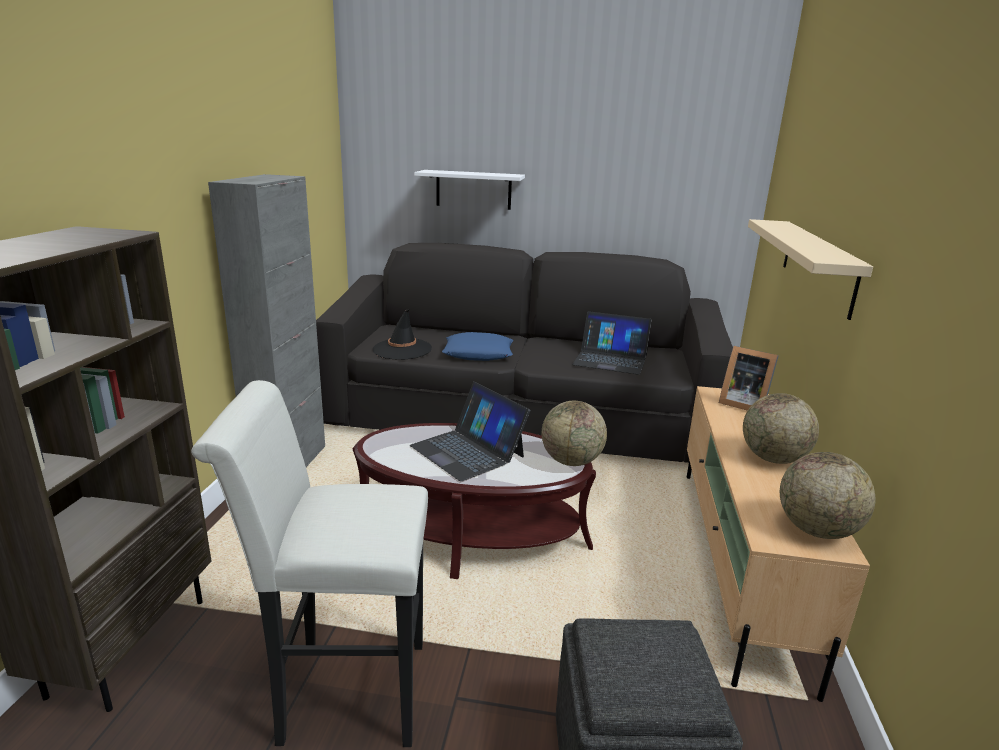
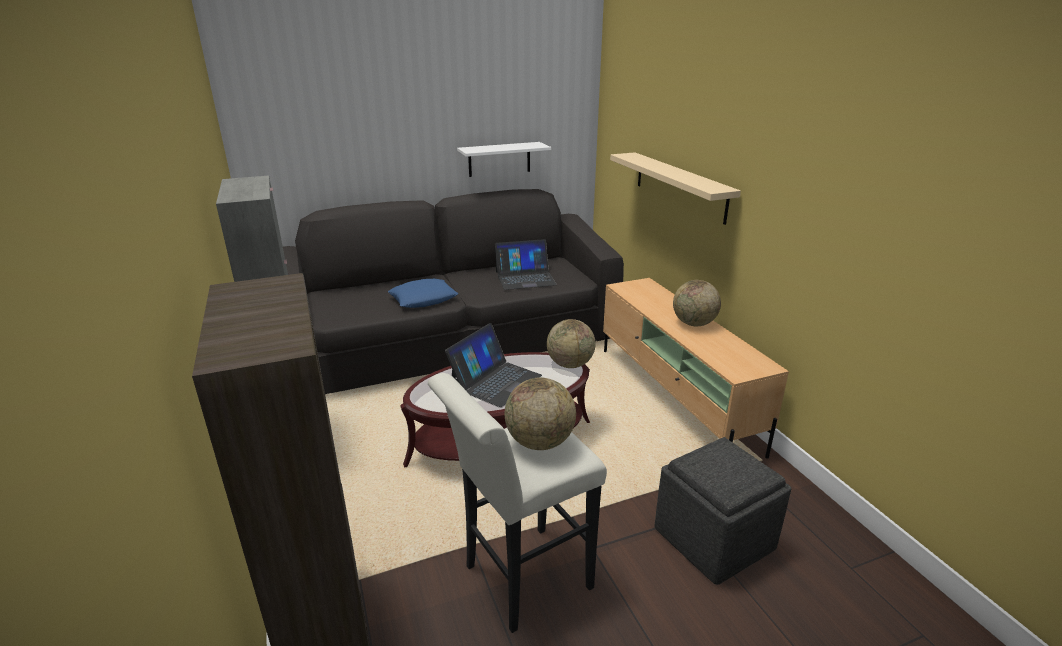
camera: 30 degrees left, 5 degrees up
(402, 349) = (357, 312): black hat -> none
(468, 451) = (495, 380): laptop -> laptop turned 75 degrees counterclockwise
(473, 190) = (367, 152): white shelf -> white shelf (499, 159)
(742, 404) = (644, 290): picture frame -> none
(817, 530) = (751, 360): globe -> globe (540, 442)

